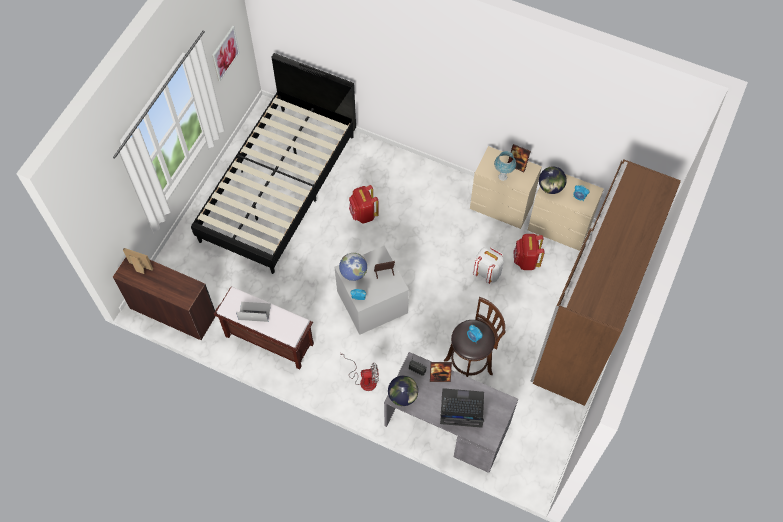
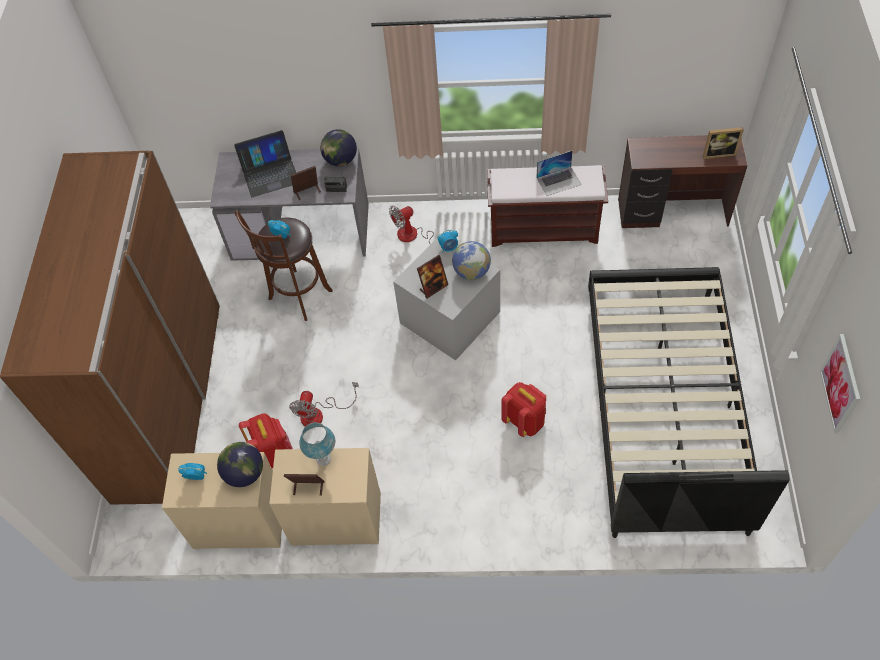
camera: 160 degrees right, 5 degrees down
(487, 273) = (319, 414): white backpack -> fan

